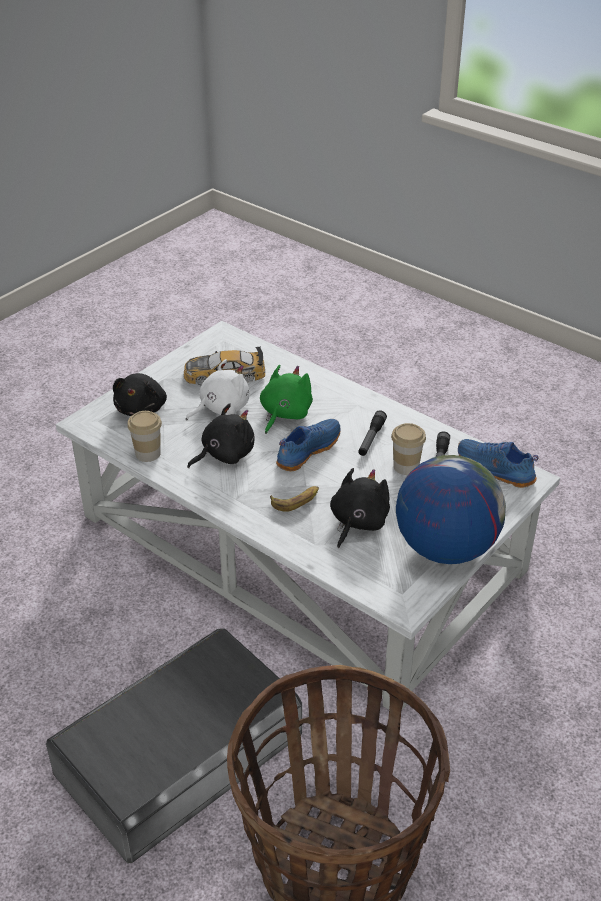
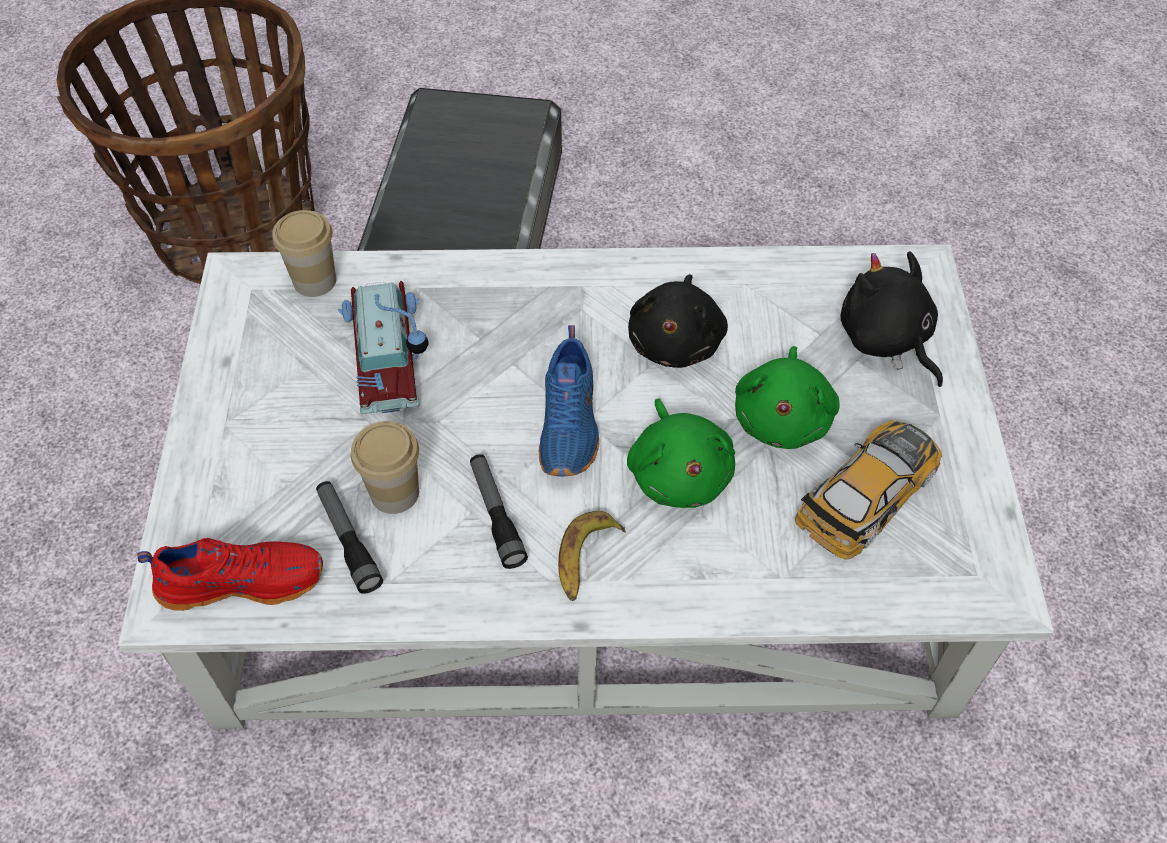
camera: 140 degrees right, 15 degrees up
(148, 453) = (774, 277): cup -> cup (314, 280)
(221, 408) = (783, 417): white plush toy -> green plush toy
(296, 501) = (502, 331): banana -> banana (585, 560)
(357, 522) = (388, 351): black plush toy -> toy car
(445, 548) = (236, 385): globe -> none
(494, 471) = (242, 580): blue shoe -> red shoe

